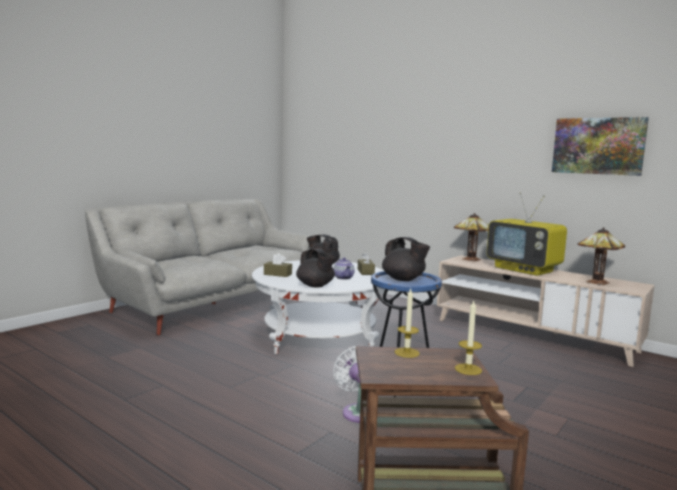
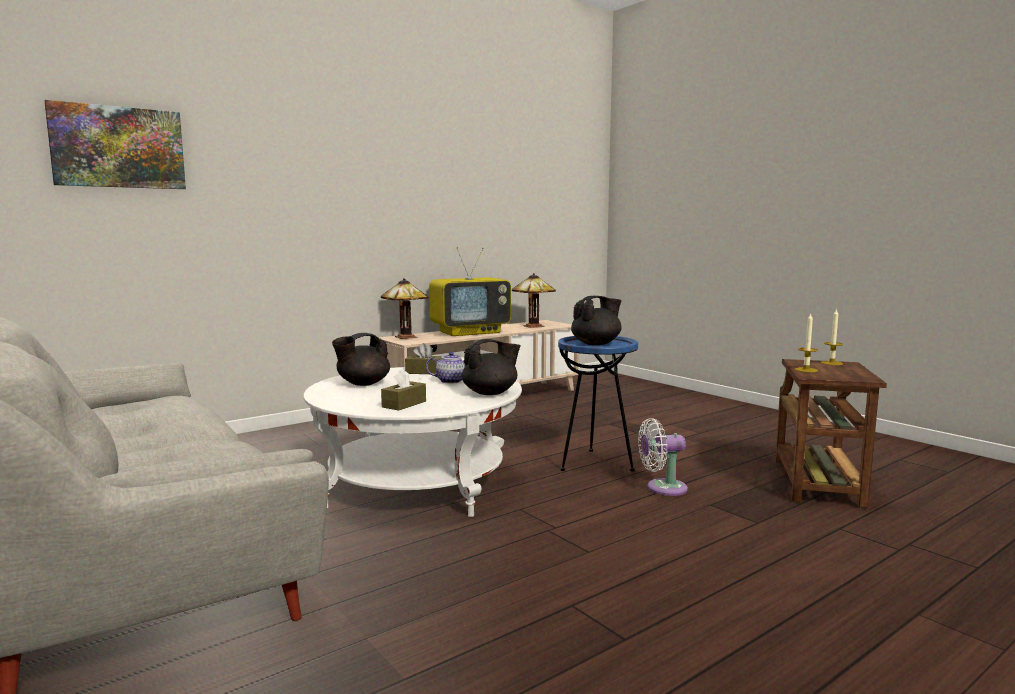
camera: 75 degrees left, 0 degrees up
(598, 146) = (494, 195): picture -> picture (118, 147)

